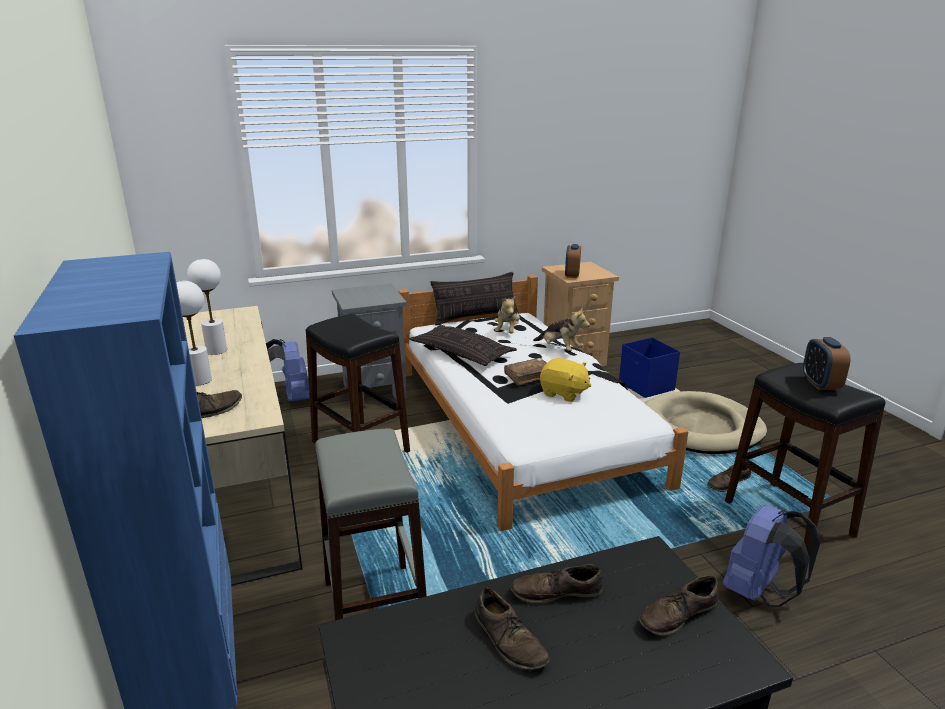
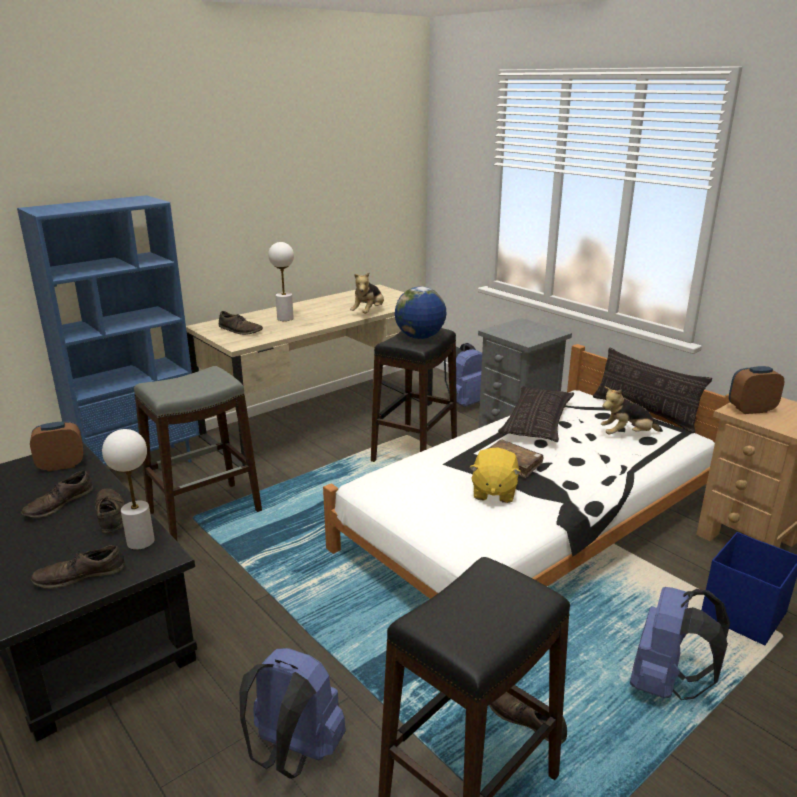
camera: 70 degrees right, 0 degrees up
(216, 350) = (336, 311): white table lamp -> white table lamp (140, 542)
(355, 328) = (420, 337): none -> globe
(560, 349) = (610, 472): plush toy -> plush toy (368, 313)
(678, 615) = (80, 575): brown shoe -> brown shoe turned 60 degrees counterclockwise
(701, 428) = (665, 684): beige dog bed -> blue backpack
(820, 384) = (482, 610): alarm clock -> alarm clock (61, 465)

